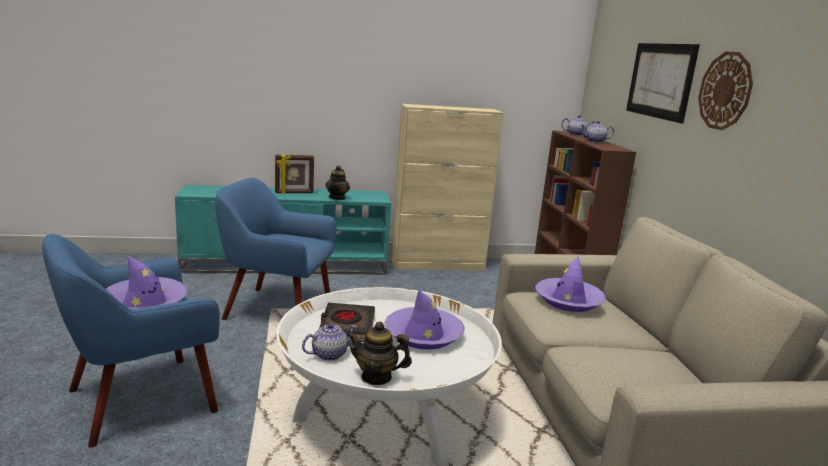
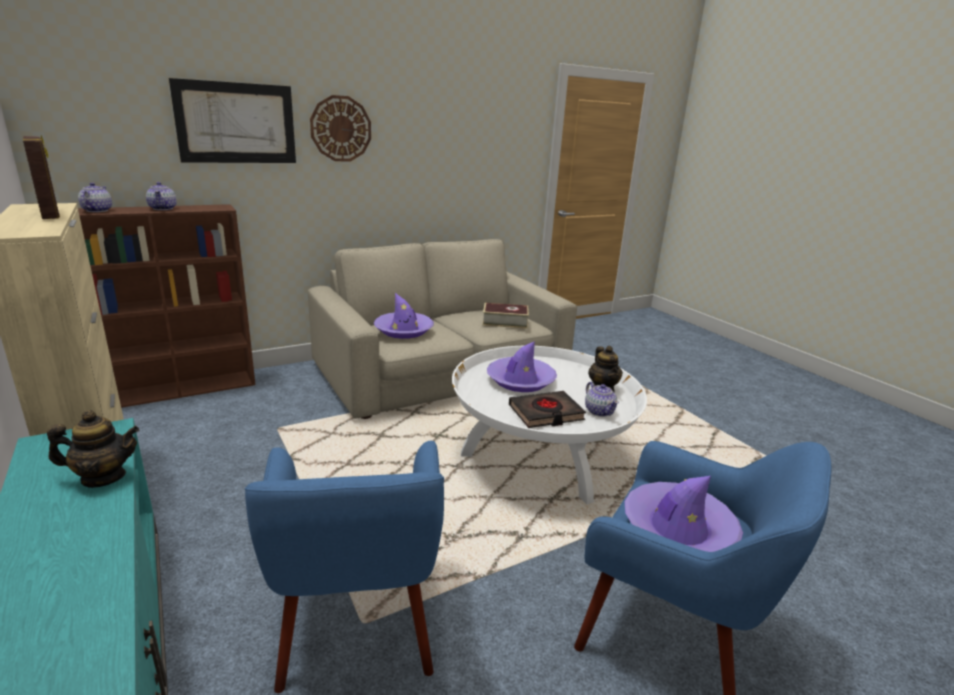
camera: 110 degrees left, 5 degrees up
(294, 193) = (54, 550): picture frame -> picture frame (51, 214)
(328, 354) = (599, 411): teapot -> teapot turned 150 degrees counterclockwise
(612, 368) = (505, 321): none -> book

